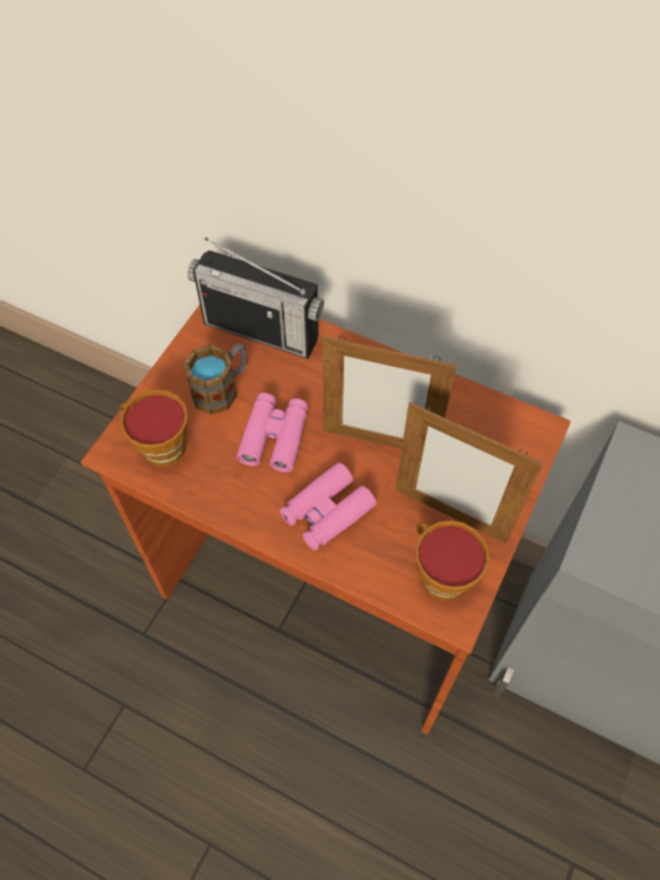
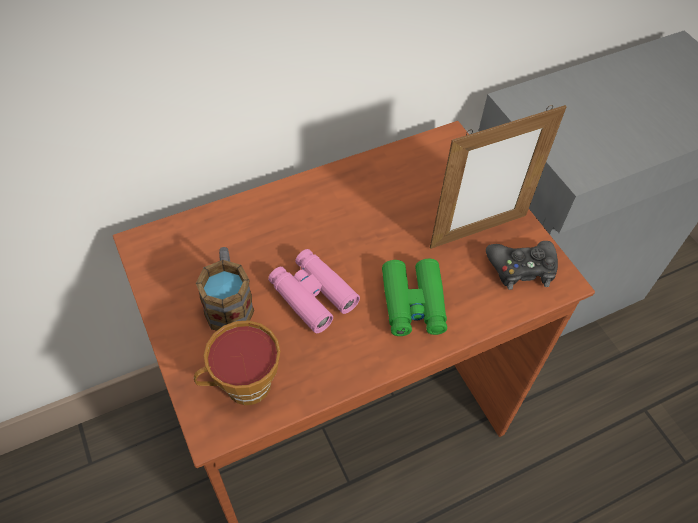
camera: 55 degrees left, 5 degrees down
(261, 330) = (200, 239): radio -> none
(327, 512) = (413, 304): pink binoculars -> green binoculars
(379, 442) = (381, 232): picture frame -> none
(439, 574) = (521, 268): cup -> black game controller

